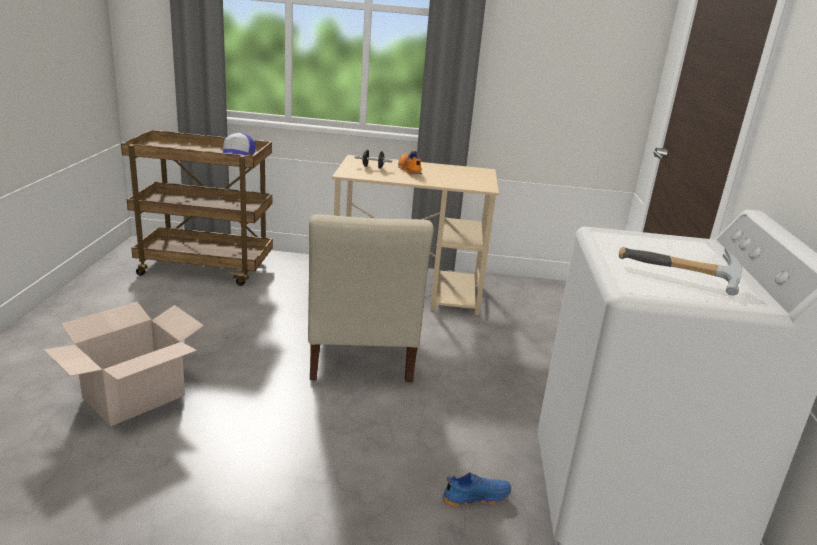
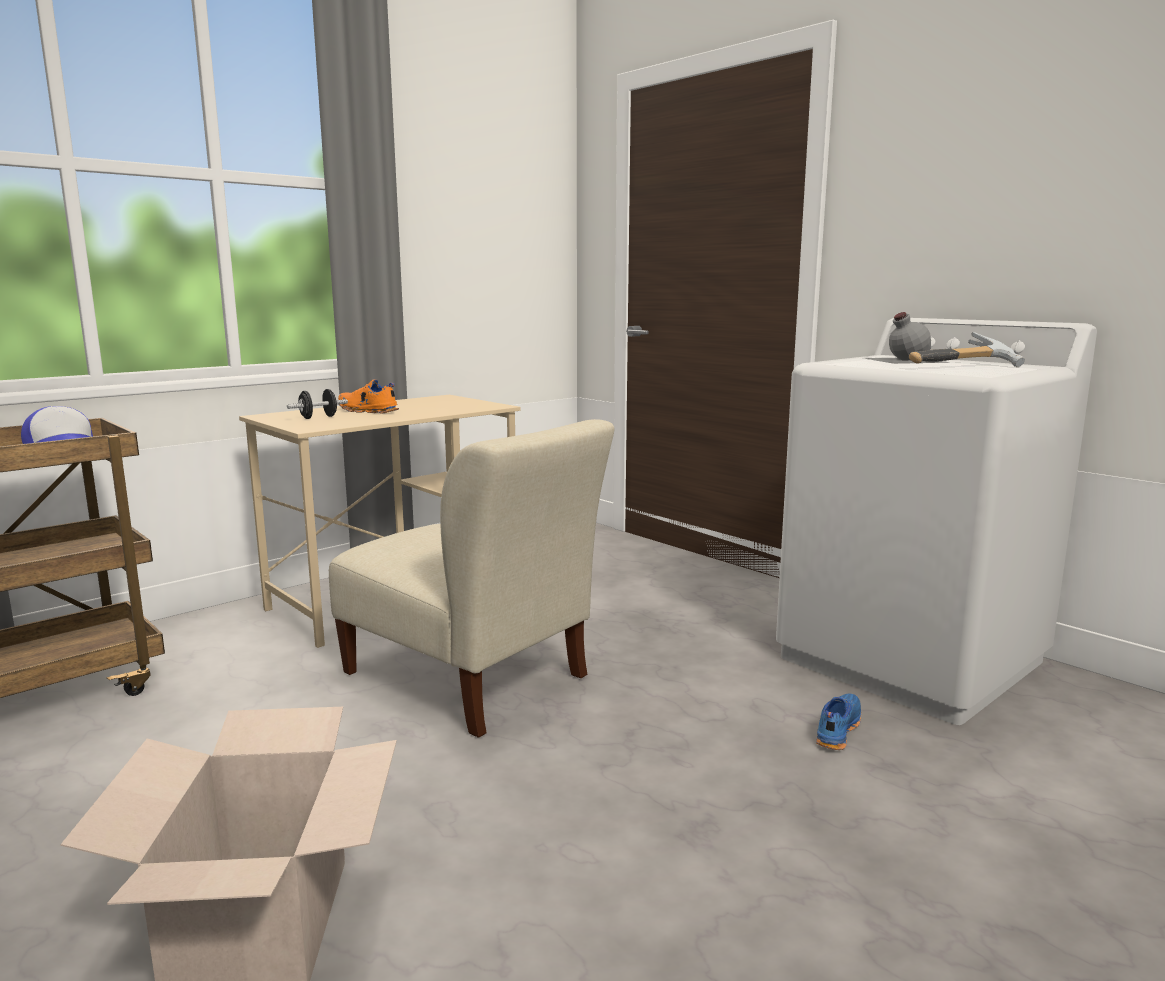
camera: 45 degrees left, 10 degrees down
(686, 251) = (903, 360): none -> grey bottle

